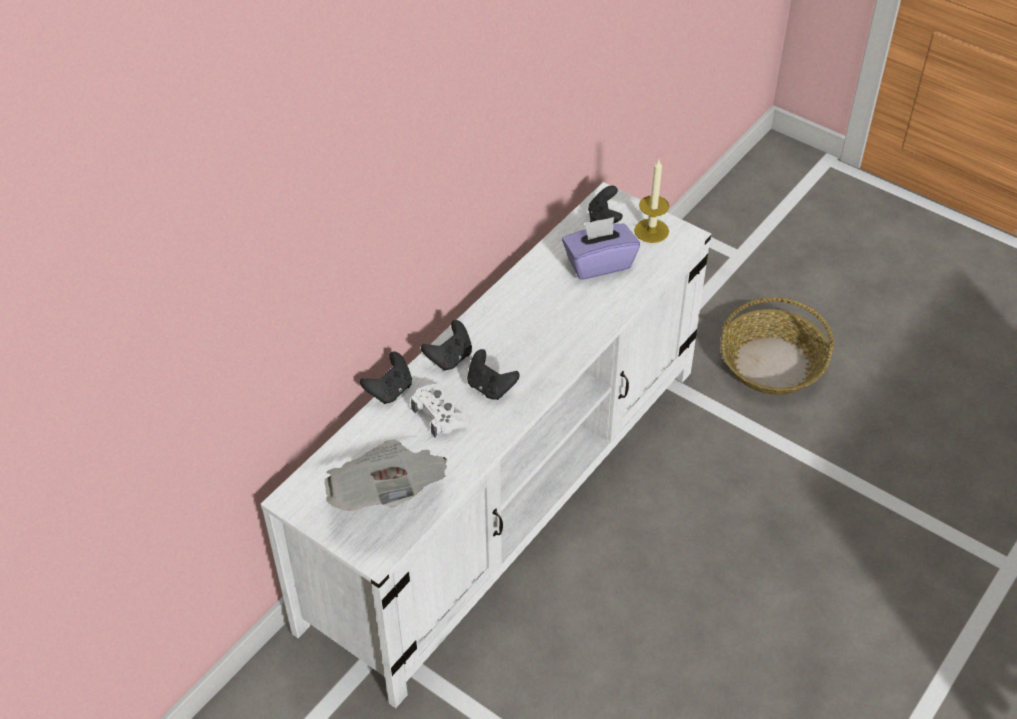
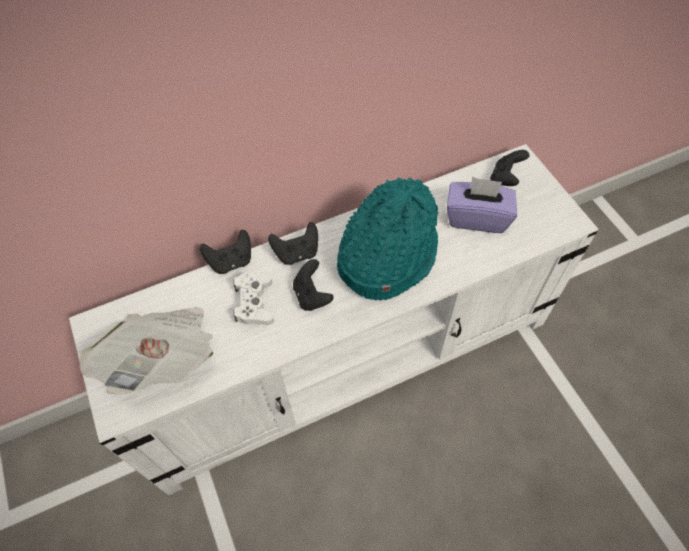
camera: 30 degrees right, 10 degrees up
(536, 327) = (386, 255): none -> turquoise hat
(651, 231) = (543, 205): candle -> none
(772, 363) = (617, 346): basket -> none

